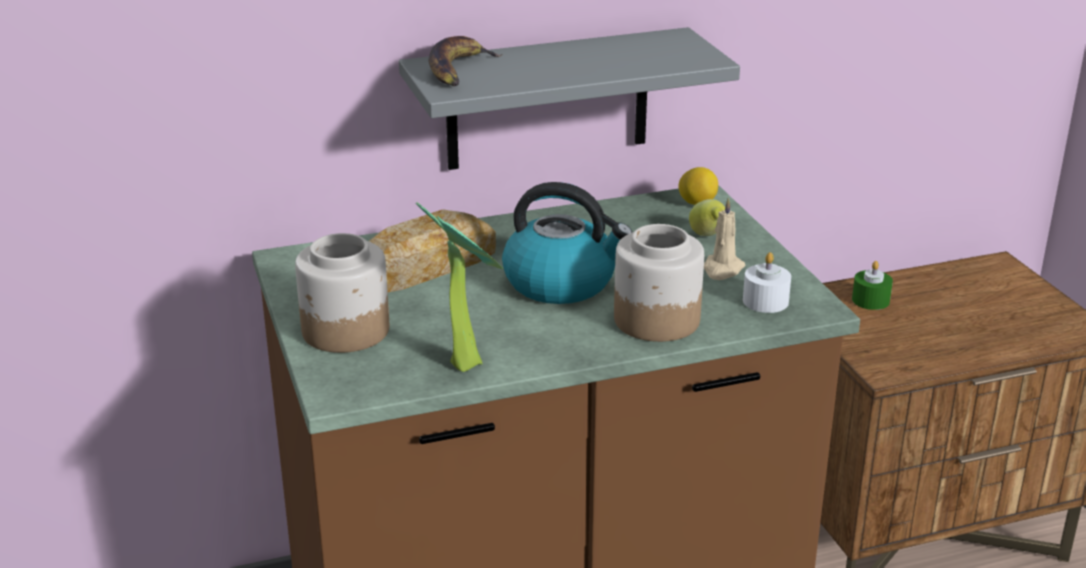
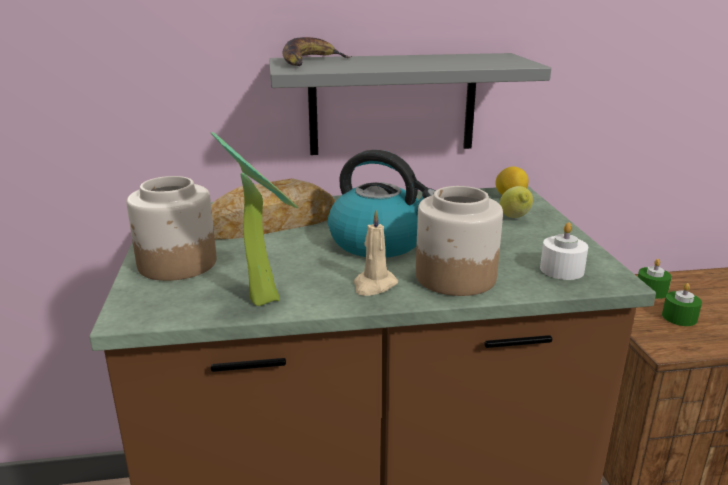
camera: 10 degrees right, 5 degrees down
(722, 269) = (524, 242): beige candle -> beige candle (374, 285)
(901, 331) = (679, 317): none -> green candle

